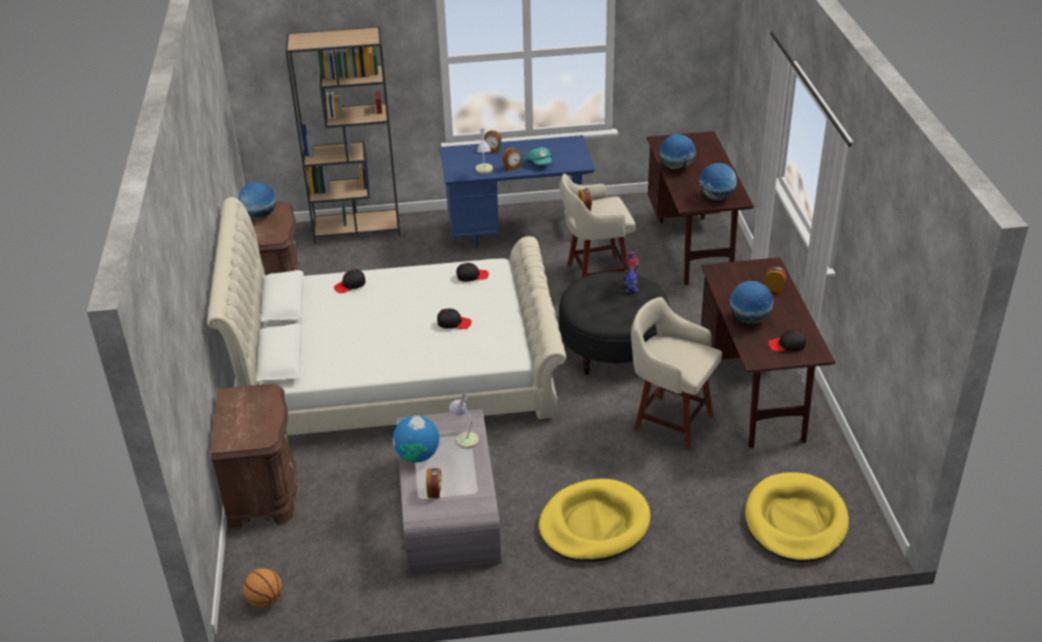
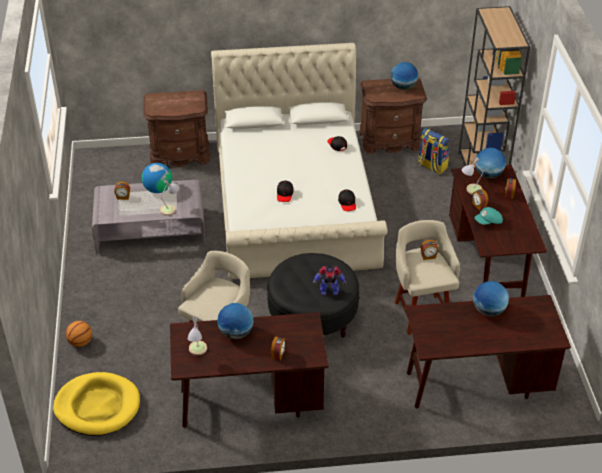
camera: 90 degrees right, 5 degrees up
(265, 600) = (92, 163): basketball -> basketball (80, 342)
(336, 263) = (431, 166): none -> backpack
(518, 231) = (488, 266): blue desk -> brown desk
(594, 524) = (119, 297): yellow dog bed -> none
(716, 197) = (433, 334): globe -> globe (488, 174)
(787, 345) = (197, 351): black cap -> table lamp

